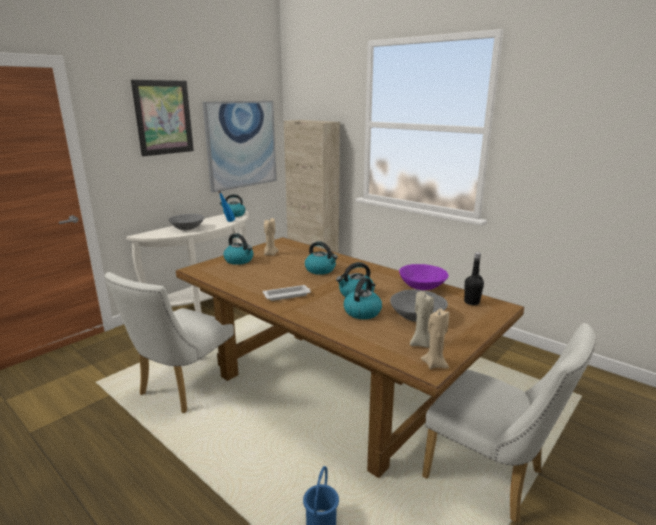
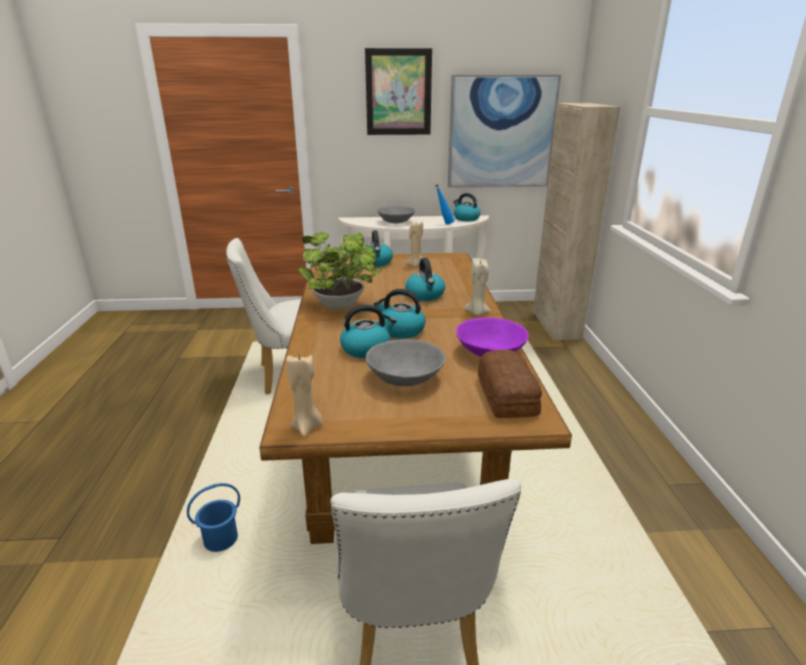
camera: 45 degrees right, 5 degrees up
(287, 295) = (342, 307): white tray -> potted plant
(421, 344) = (342, 404): beige candle -> beige candle (477, 313)
(471, 302) = (507, 395): black bottle -> bread

